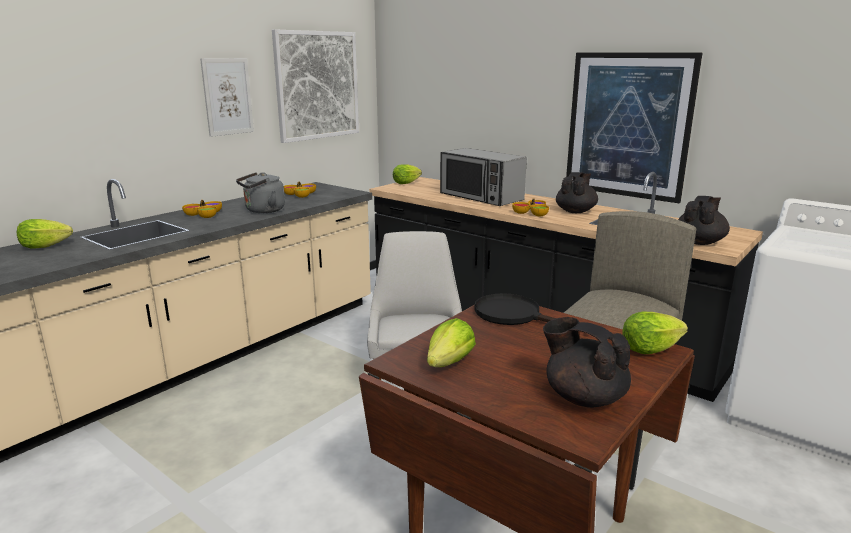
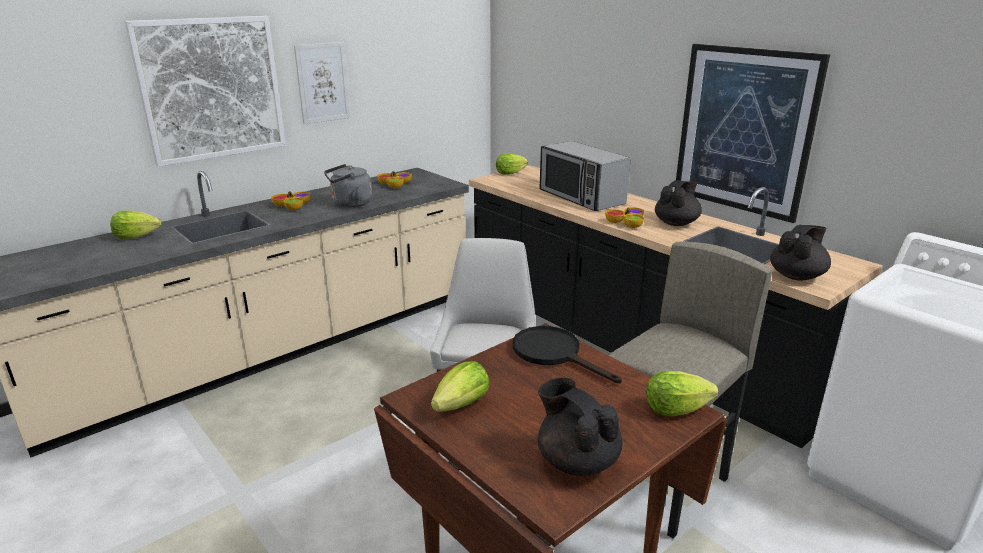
camera: 10 degrees right, 5 degrees up
(317, 85) = (421, 66): picture -> picture (211, 89)

